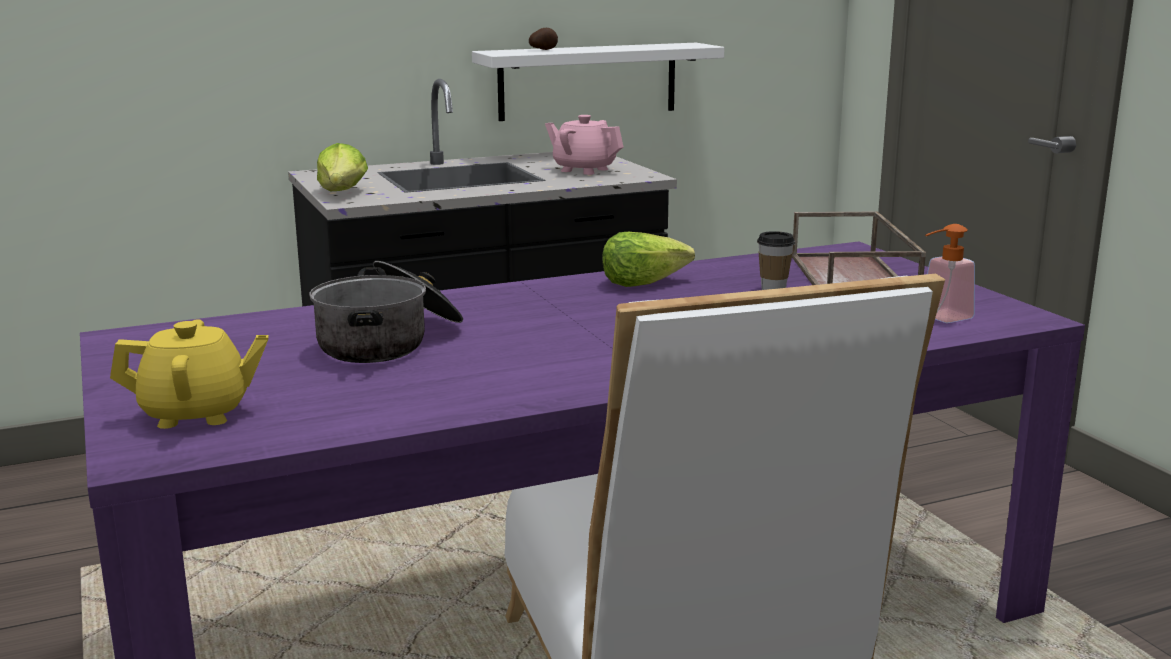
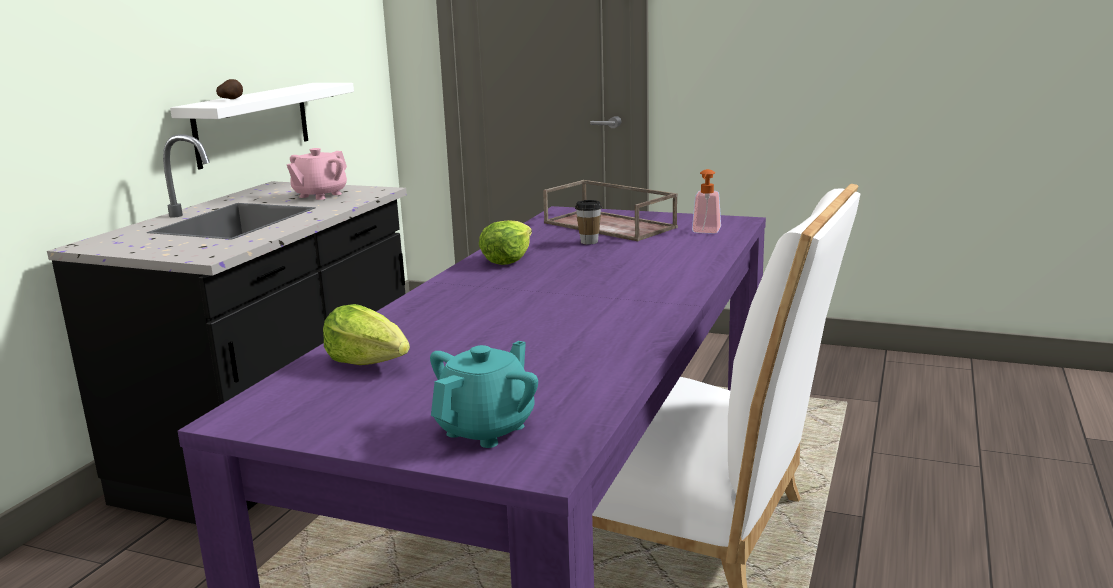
camera: 45 degrees left, 0 degrees up
(196, 414) = (486, 429): yellow teapot -> turquoise teapot
(343, 192) = (177, 252): lettuce -> lettuce (369, 362)
(390, 341) = (463, 341): cooking pot -> none
(584, 170) = (320, 195): pink teapot -> pink teapot turned 45 degrees counterclockwise

